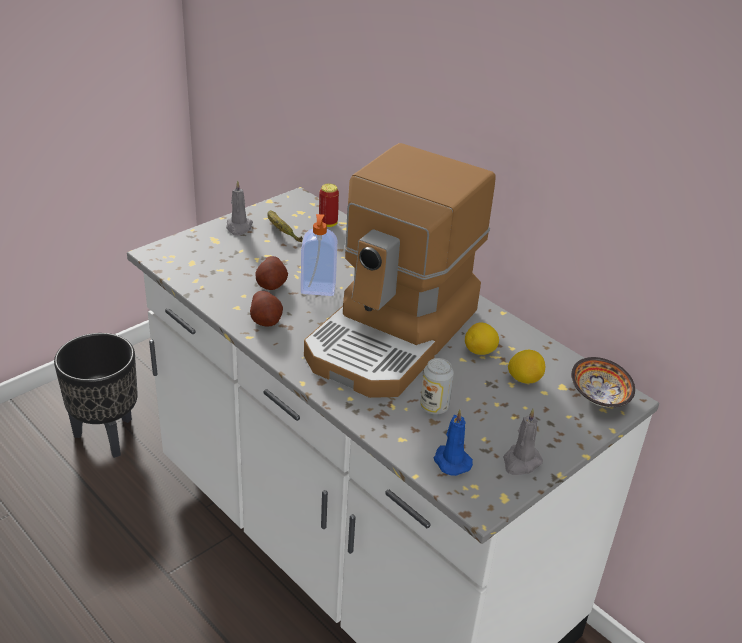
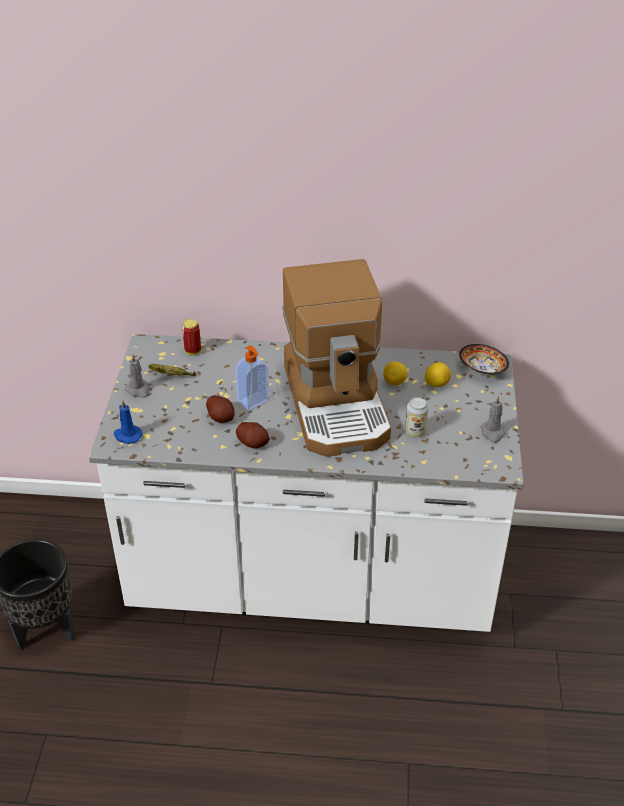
camera: 40 degrees left, 5 degrees up
(451, 461) = (461, 456): blue candle -> blue candle (127, 435)

